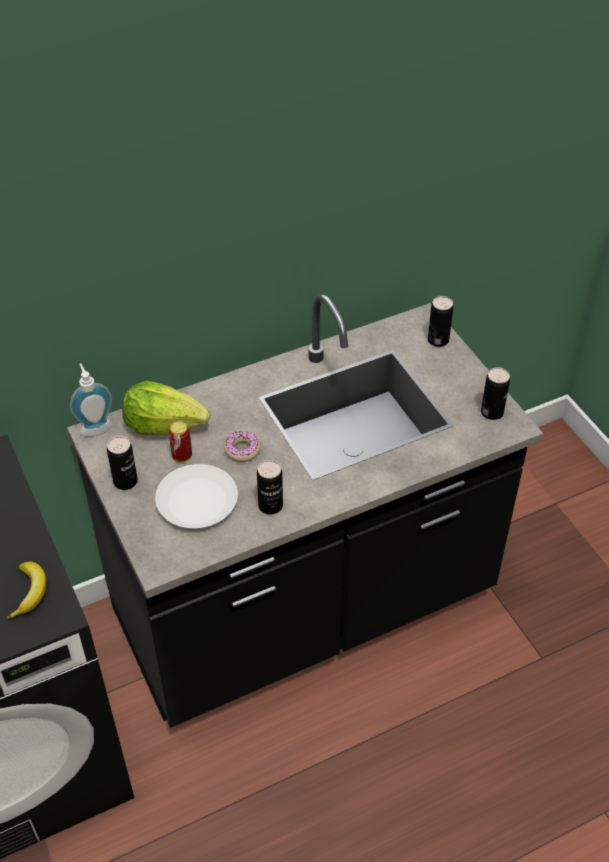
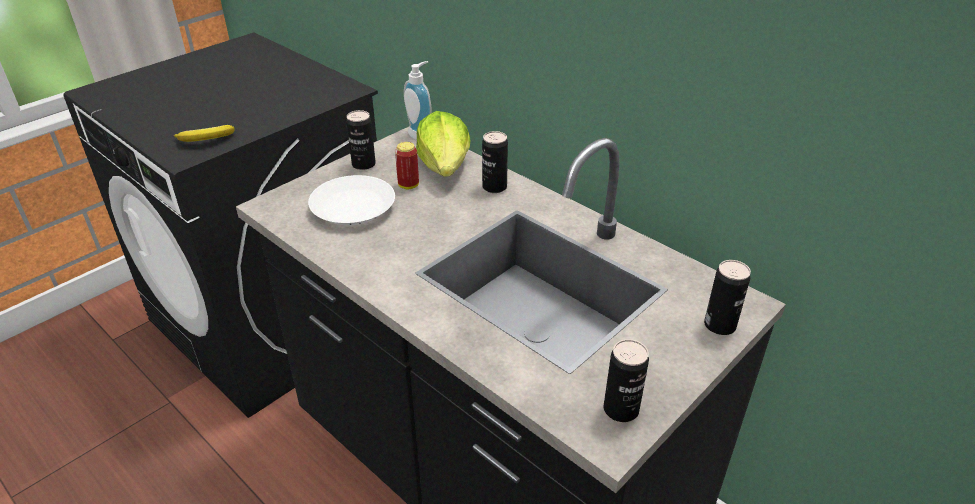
camera: 70 degrees right, 10 degrees down
(242, 450) = (435, 217): donut -> none
(270, 505) = (365, 252): can -> can (494, 187)

